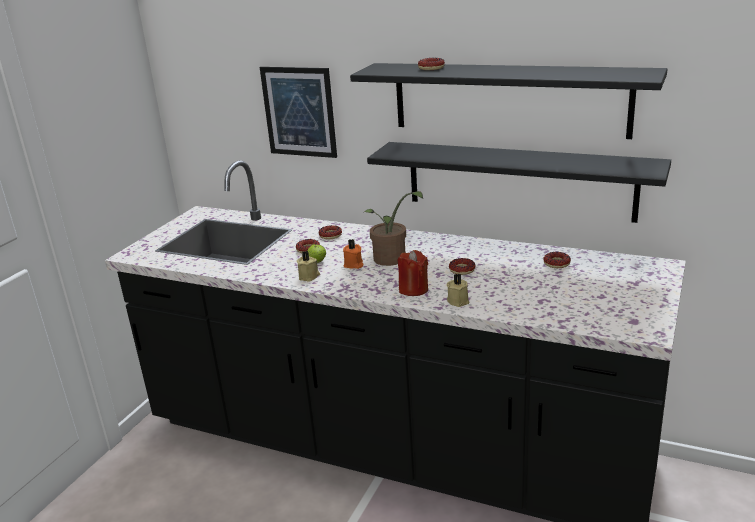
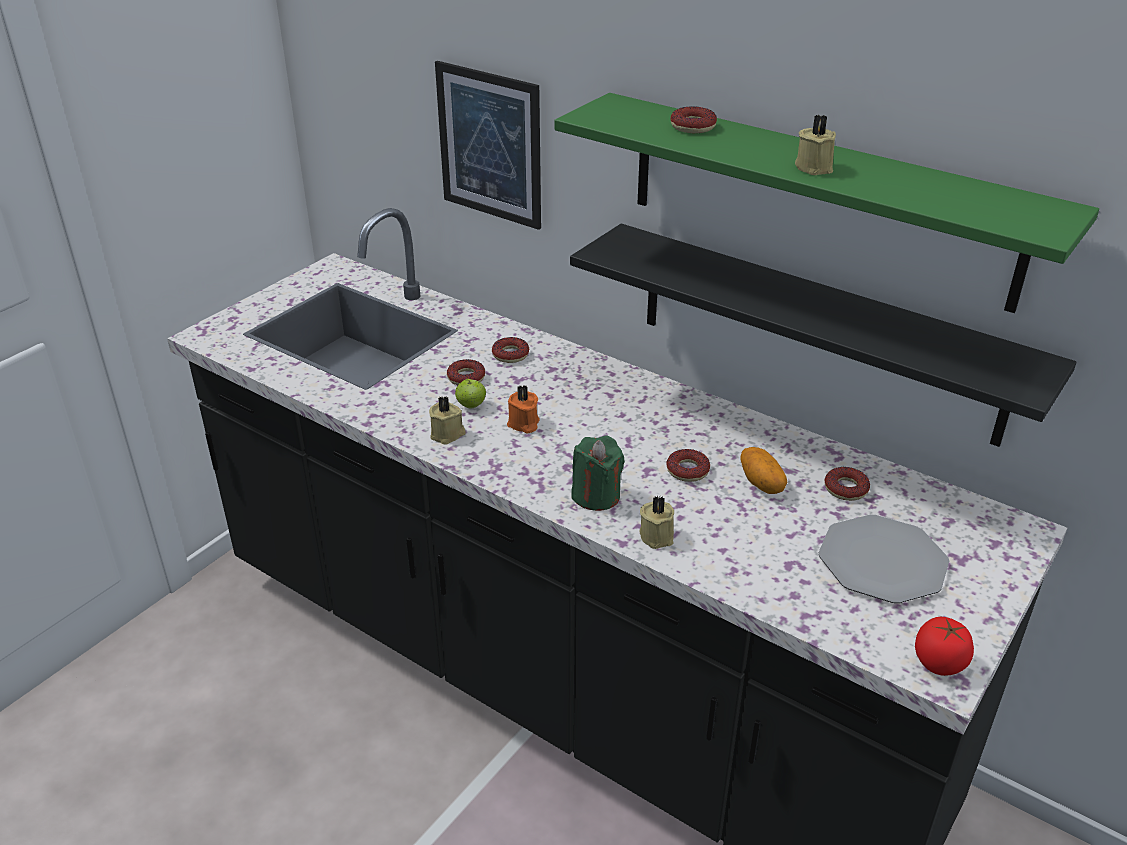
camera: 10 degrees right, 10 degrees up
(392, 260) = (586, 427): potted plant -> none
(413, 289) = (596, 496): red candle -> green candle
(507, 268) = (762, 483): none -> potato
(508, 99) = (818, 199): black shelf -> green shelf
(509, 72) = (815, 167): none -> beige candle
(592, 291) = (882, 561): none -> plate
(644, 328) = (939, 662): none -> tomato

